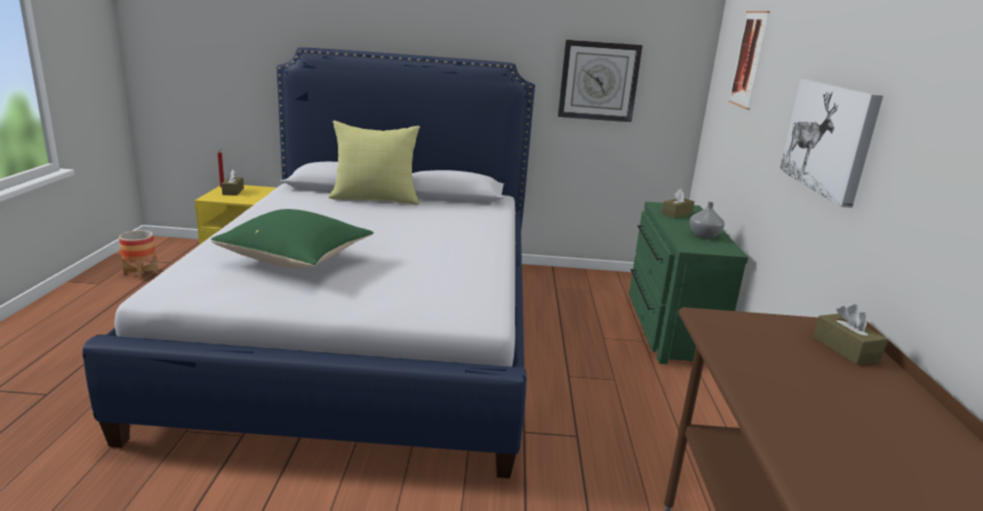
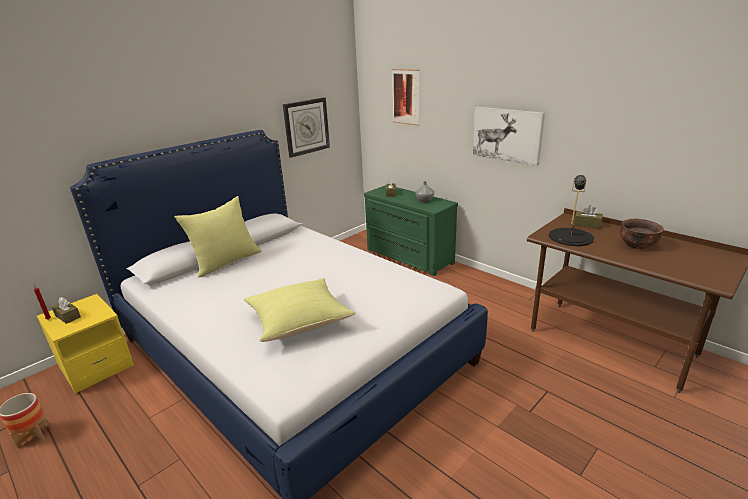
camera: 45 degrees left, 5 degrees up
(298, 260) = (299, 322): green pillow -> yellow pillow
(754, 342) = (570, 237): none -> black table lamp
(858, 417) = (637, 245): none -> brown bowl

